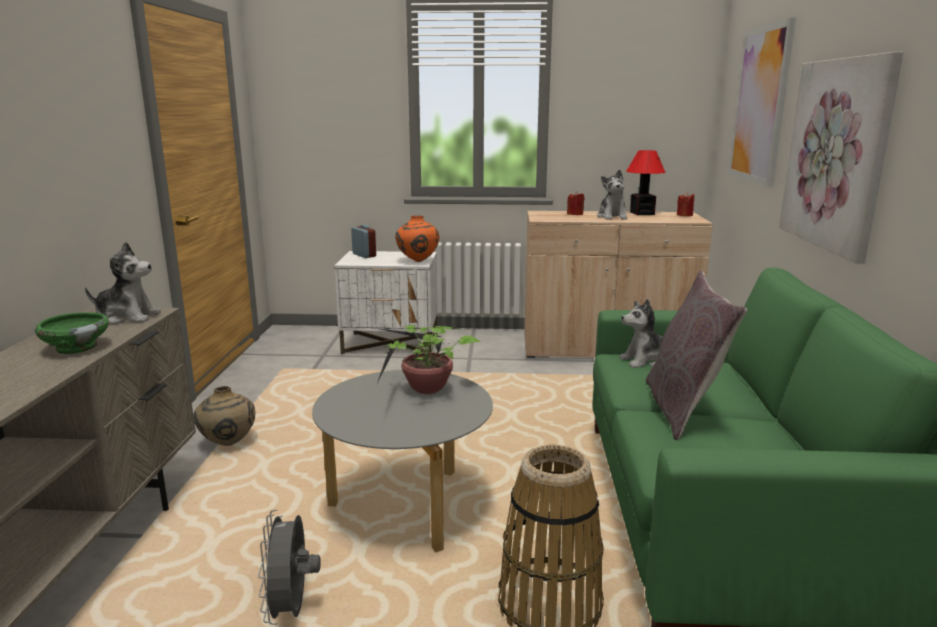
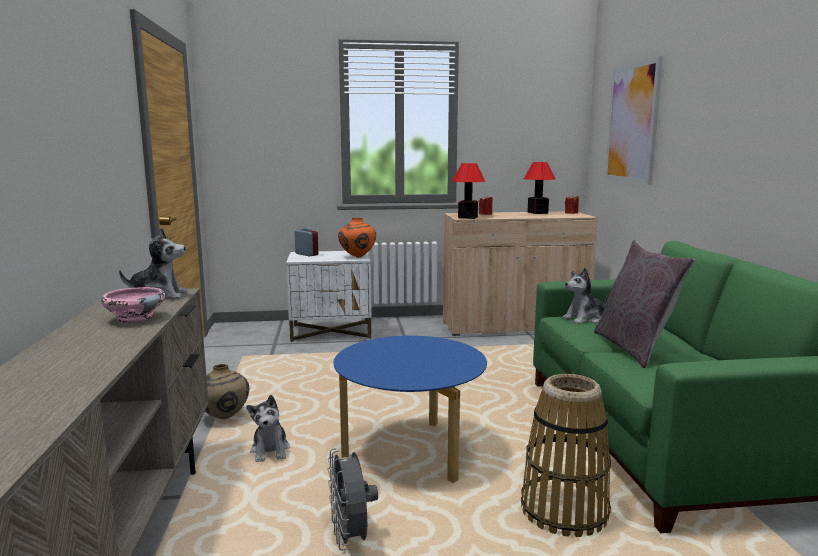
camera: 10 degrees left, 5 degrees down
(77, 347) = (135, 318): green bowl -> pink bowl
(406, 508) = (410, 453): grey coffee table -> blue coffee table
(426, 391) = (423, 349): potted plant -> none
(548, 218) = (468, 217): none -> table lamp
(612, 217) = (517, 215): plush toy -> plush toy (270, 450)
(836, 154) = (713, 153): picture -> none

